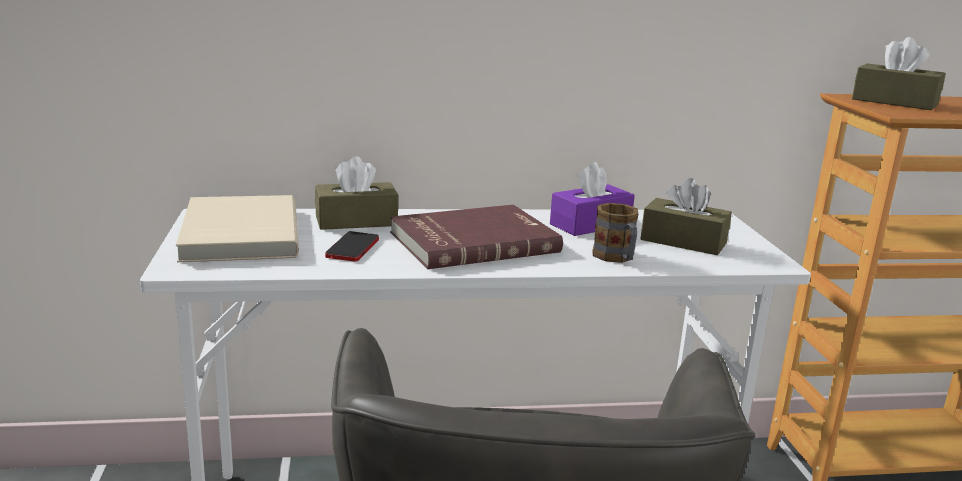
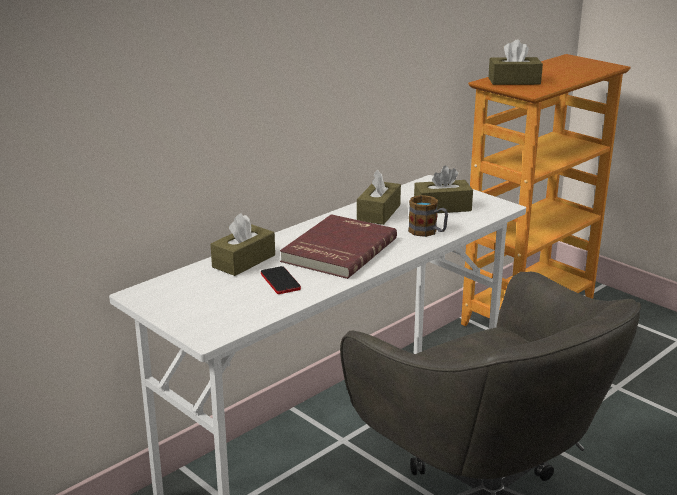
camera: 35 degrees left, 5 degrees up
(238, 234) = (190, 299): beige book -> none
(590, 224) = (378, 213): purple tissue box -> brown tissue box

